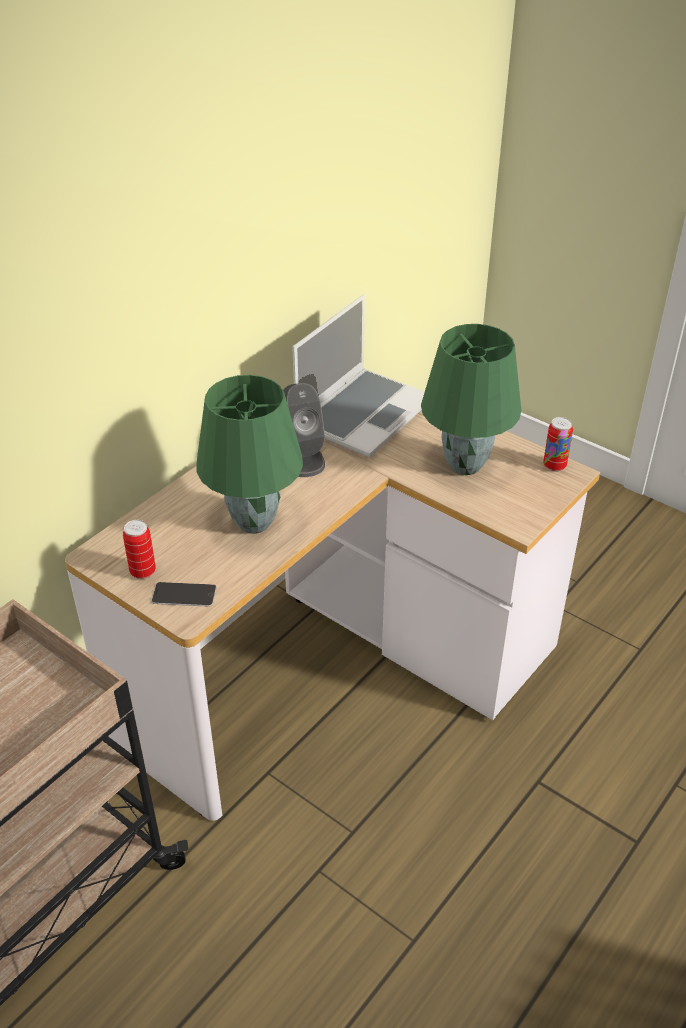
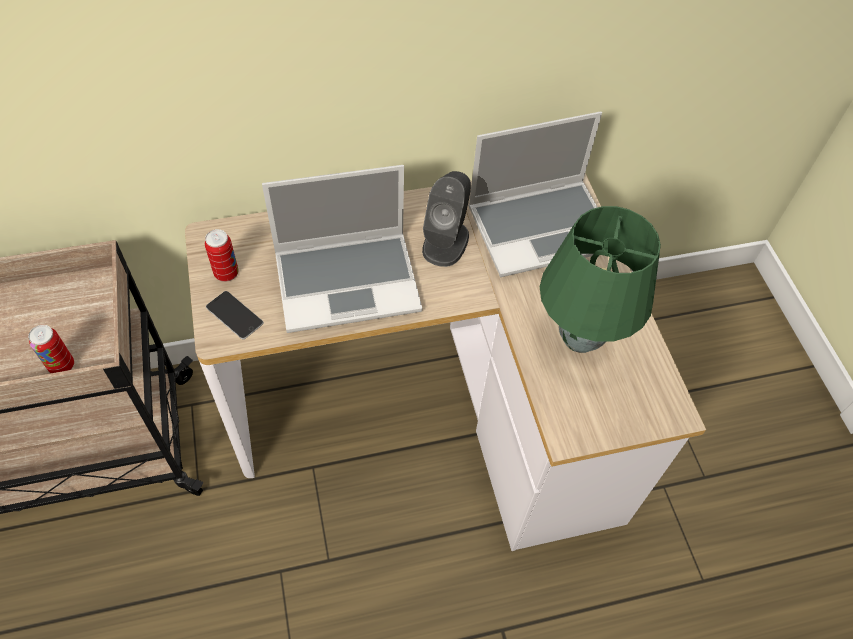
camera: 35 degrees right, 15 degrees up
(254, 522) = (349, 281): green table lamp -> laptop
(554, 466) = (665, 393): can -> can (62, 366)

